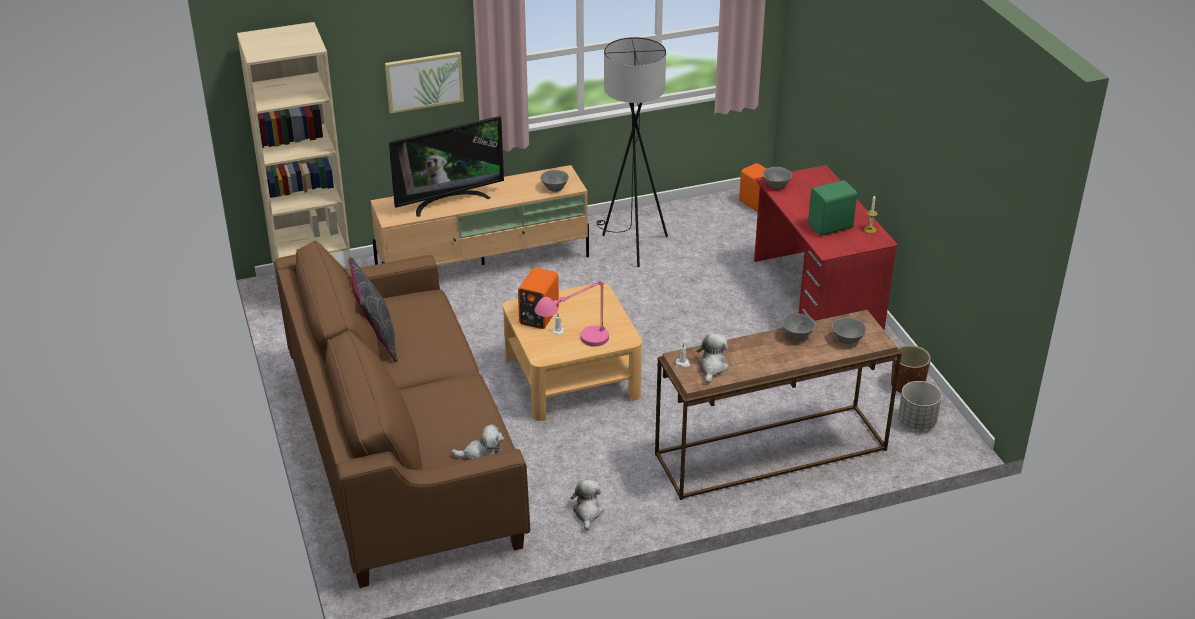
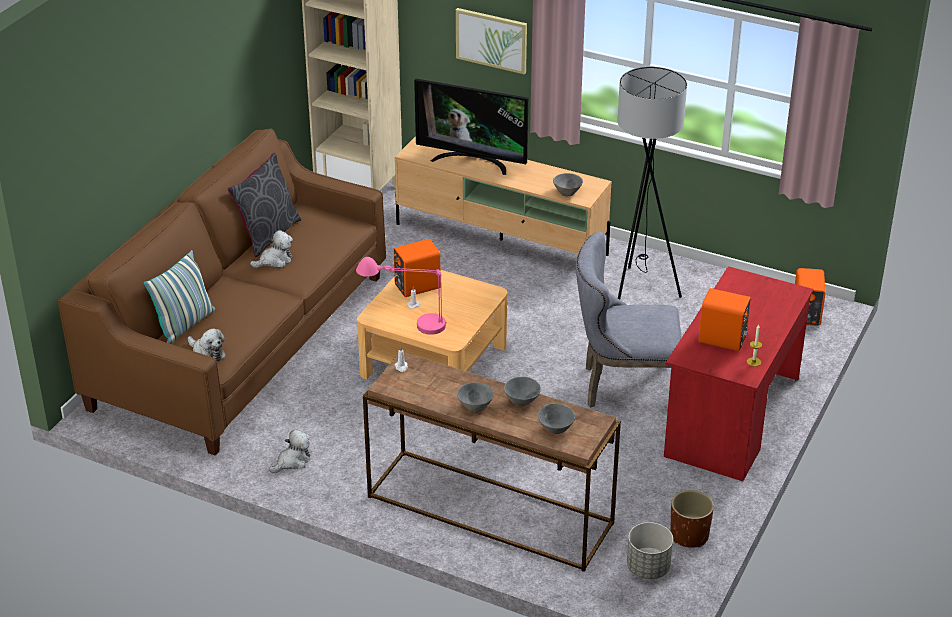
camera: 45 degrees right, 0 degrees up
(426, 446) = (185, 325): none -> pillow
(712, 368) = (416, 383): plush toy -> plush toy (275, 260)
(724, 316) = (624, 387): none -> grey chair
(776, 185) = (735, 281): grey bowl -> grey bowl (476, 406)
(831, 227) = (722, 340): green speaker -> orange speaker

